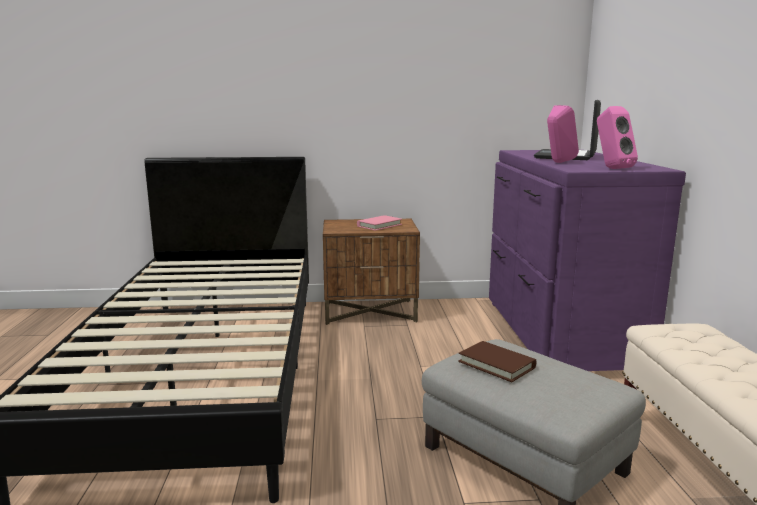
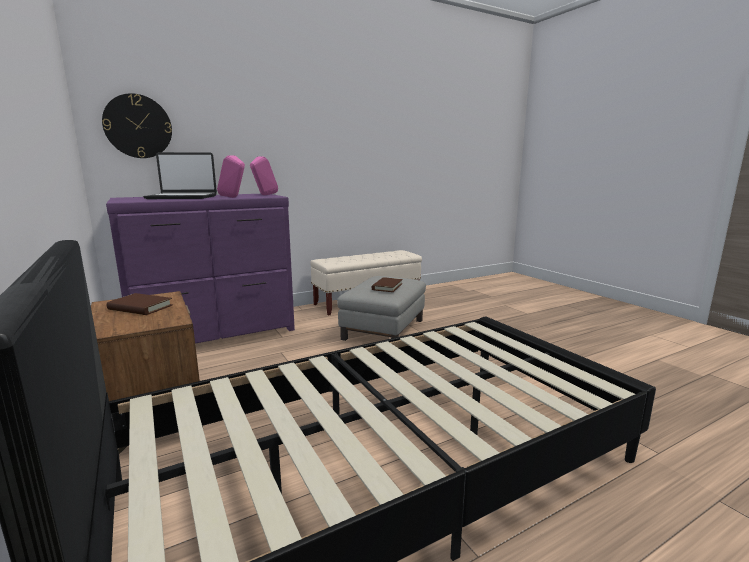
camera: 115 degrees left, 0 degrees up
(379, 225) = (140, 307): pink book -> brown book
(611, 68) = (138, 126): none -> wall clock

